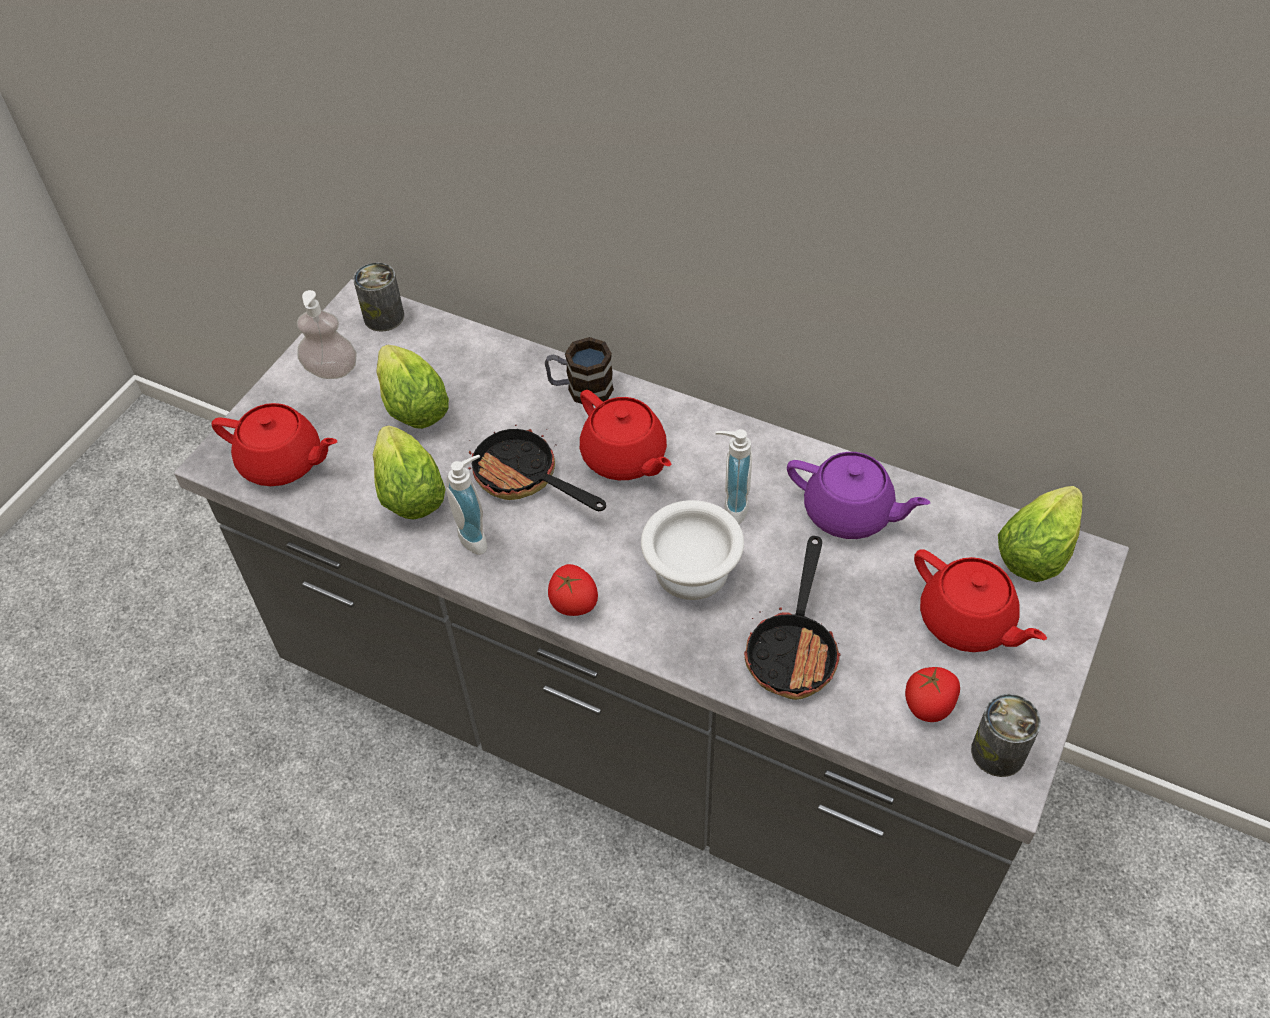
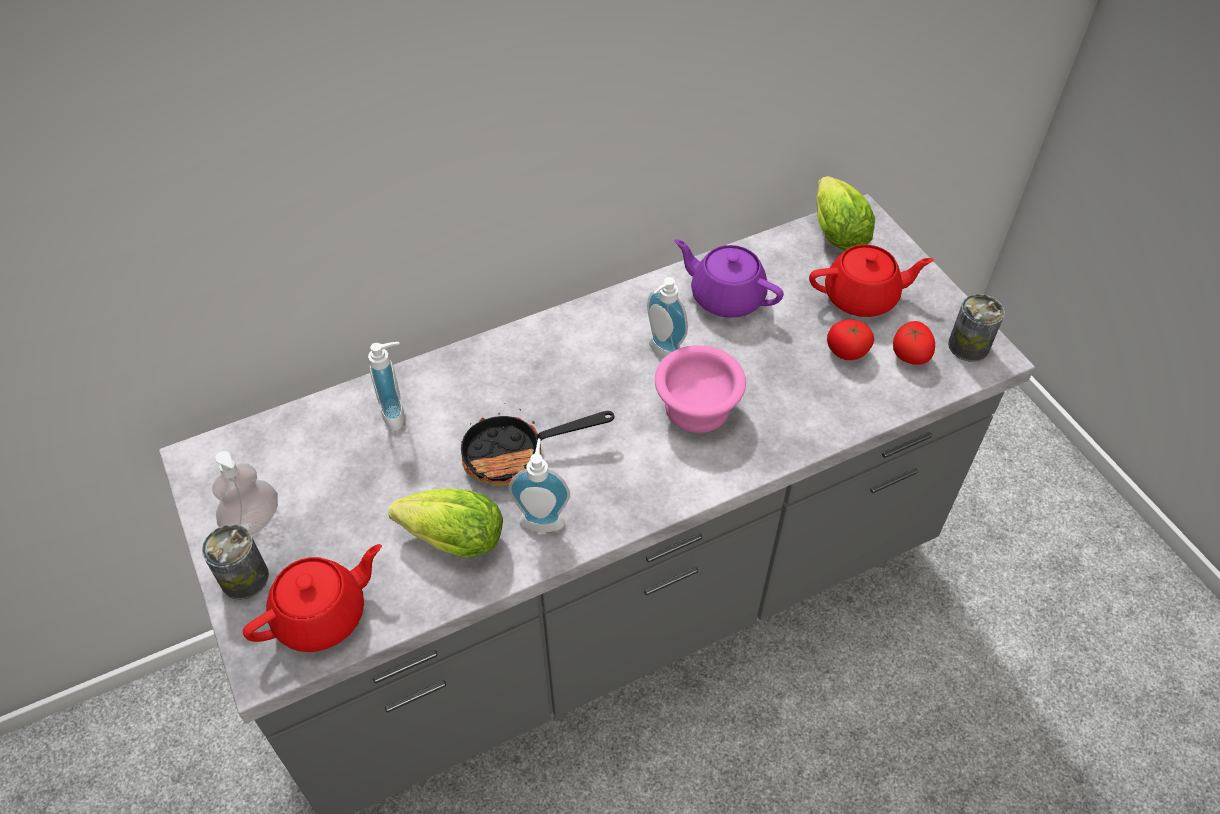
camera: 55 degrees left, 0 degrees up
(384, 317) = (235, 450): can -> can (244, 578)
(411, 403) = (357, 485): lettuce -> none
(500, 381) = (398, 413): none -> soap dispenser
(573, 603) = (664, 493): tomato -> tomato (846, 351)
(580, 389) = (462, 369): mug -> none
(624, 458) = (557, 383): red teapot -> none
(689, 569) = (694, 408): white bowl -> pink bowl
(794, 648) = (811, 393): frying pan -> none
(849, 513) = (726, 297): purple teapot -> purple teapot turned 120 degrees counterclockwise

